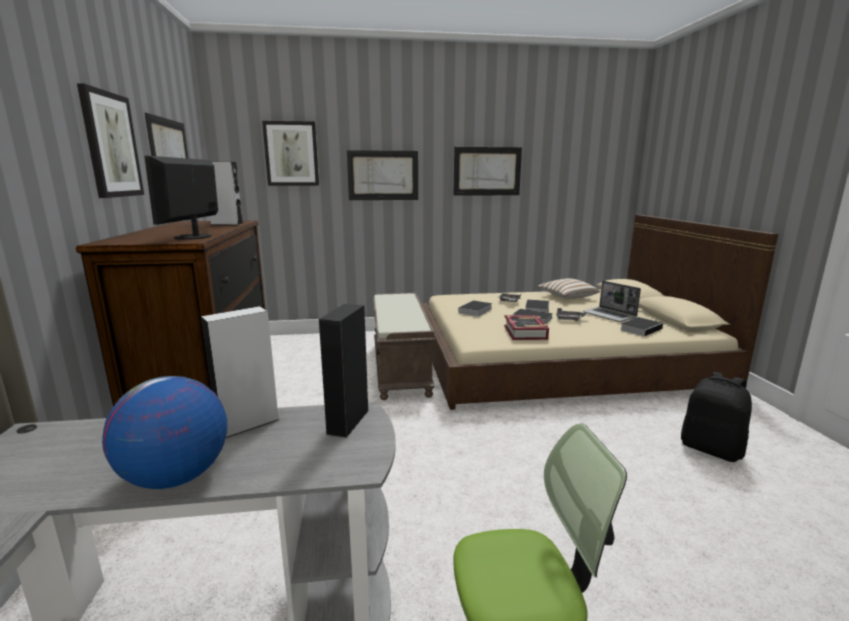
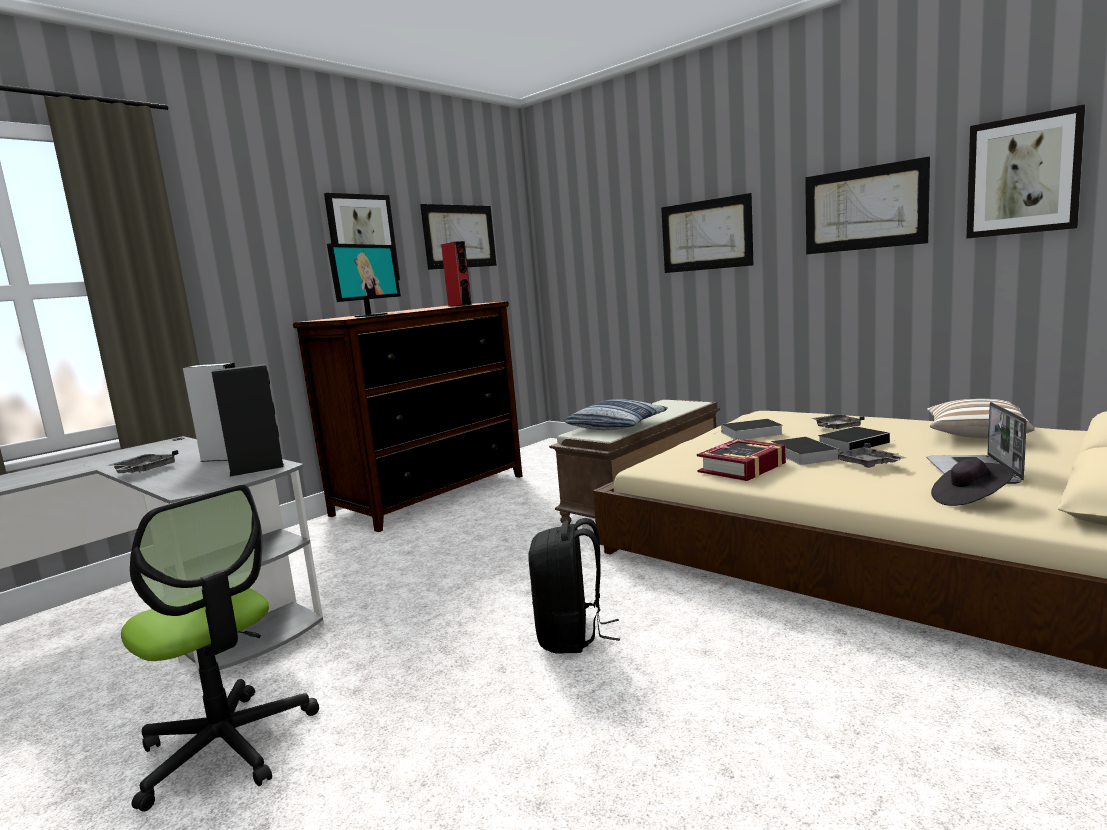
camera: 50 degrees right, 5 degrees down
(175, 477) = (143, 471): globe -> grey tray
(194, 237) = (370, 315): monitor -> monitor turned 150 degrees clockwise
(227, 224) = (459, 305): grey speaker -> red speaker
(291, 154) = (605, 221): picture -> picture (1023, 175)
(402, 318) = (617, 426): none -> pillow
(641, 329) = (969, 500): book -> black hat
(711, 449) = (868, 742): black backpack -> black backpack (572, 636)

